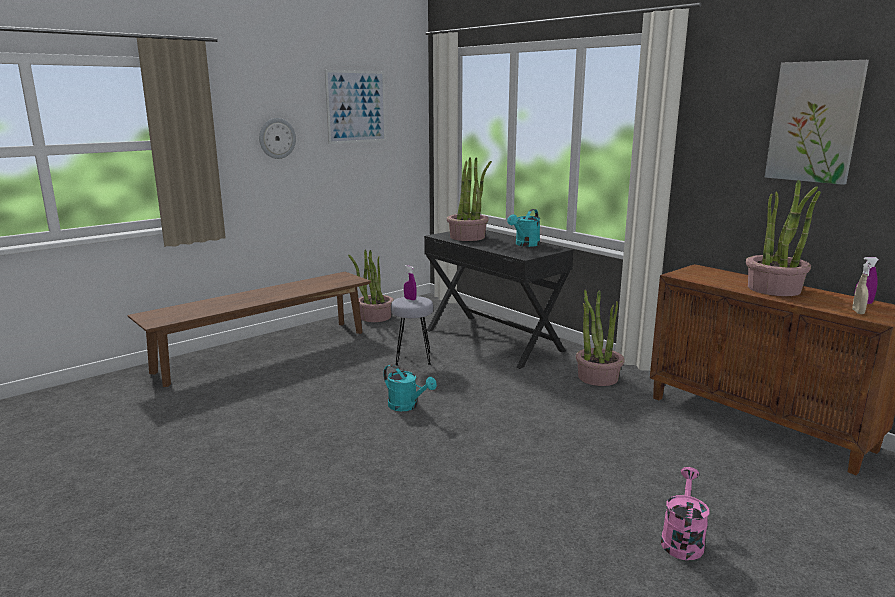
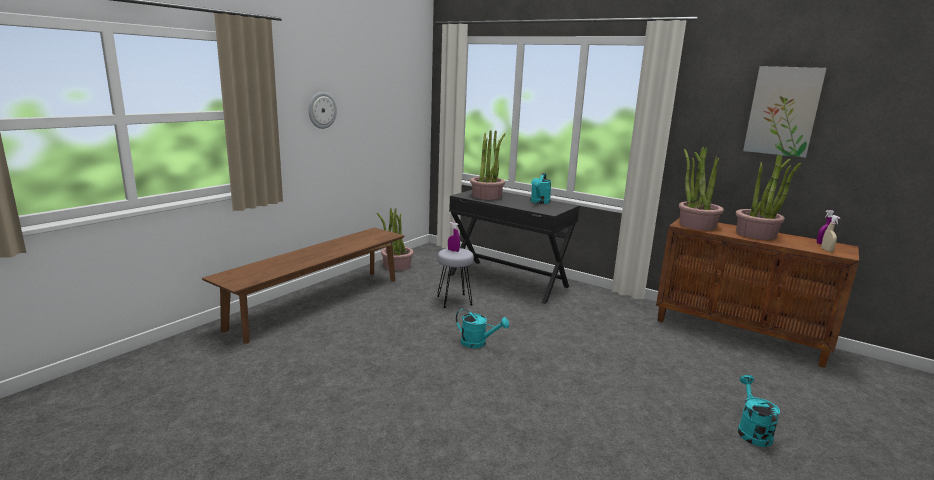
camera: 15 degrees left, 0 degrees up
(356, 107) = (381, 83): picture -> none
(597, 377) = (607, 307): potted plant -> potted plant (697, 225)
(682, 539) = (751, 431): pink watering can -> turquoise watering can

